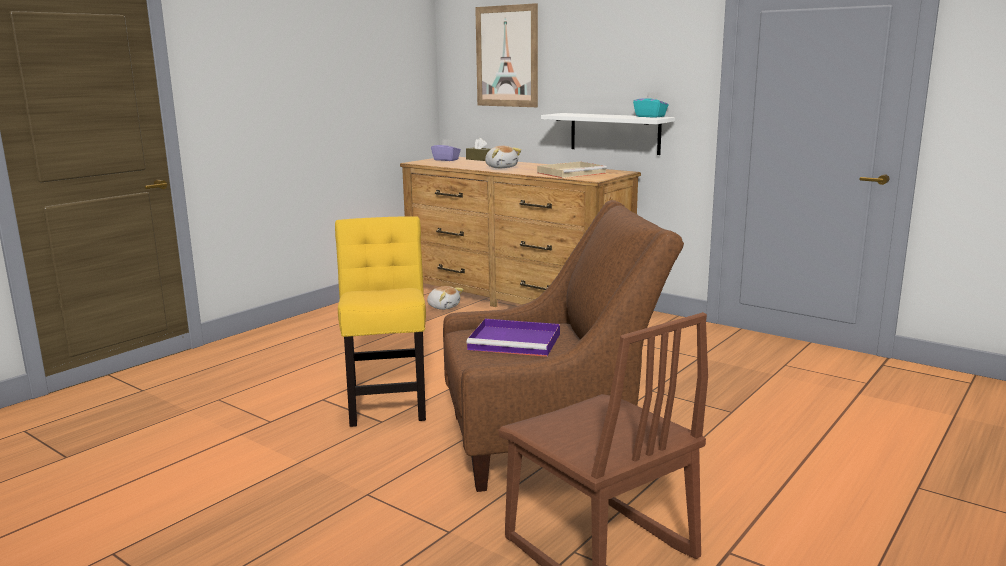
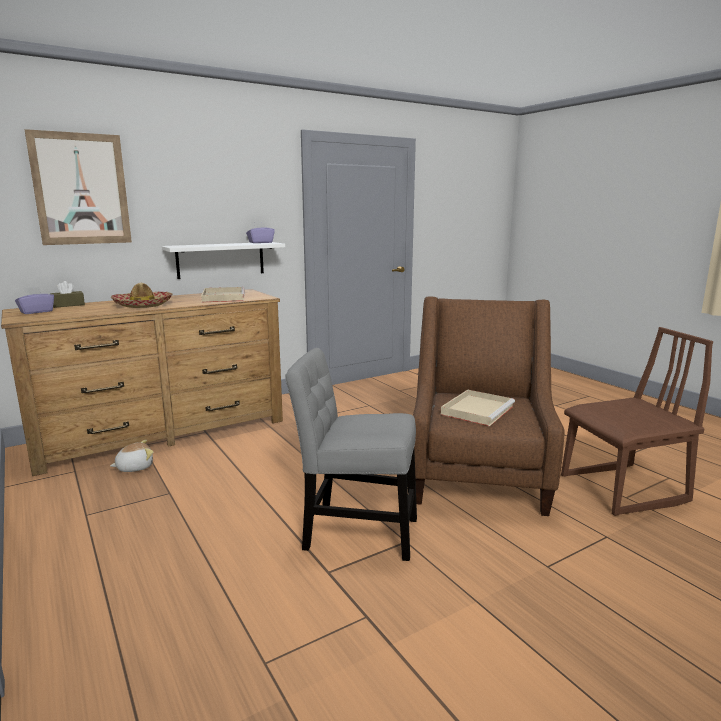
camera: 70 degrees left, 0 degrees up
(387, 399) = (355, 532): yellow chair -> grey chair
(501, 167) = (143, 305): plush toy -> hat
(516, 341) = (477, 410): purple tray -> beige tray
(650, 116) = (260, 242): turquoise tissue box -> purple tissue box

